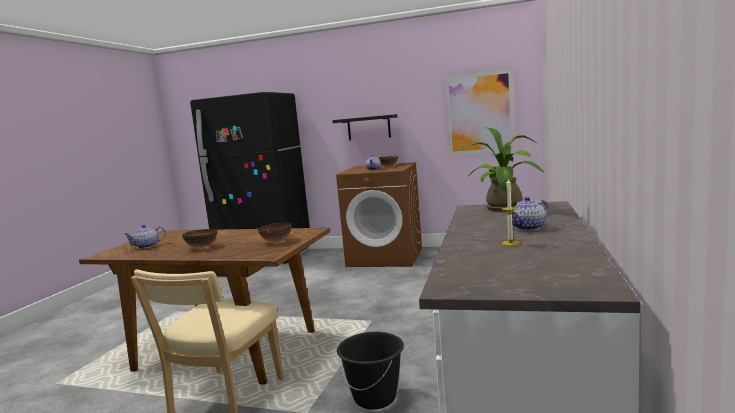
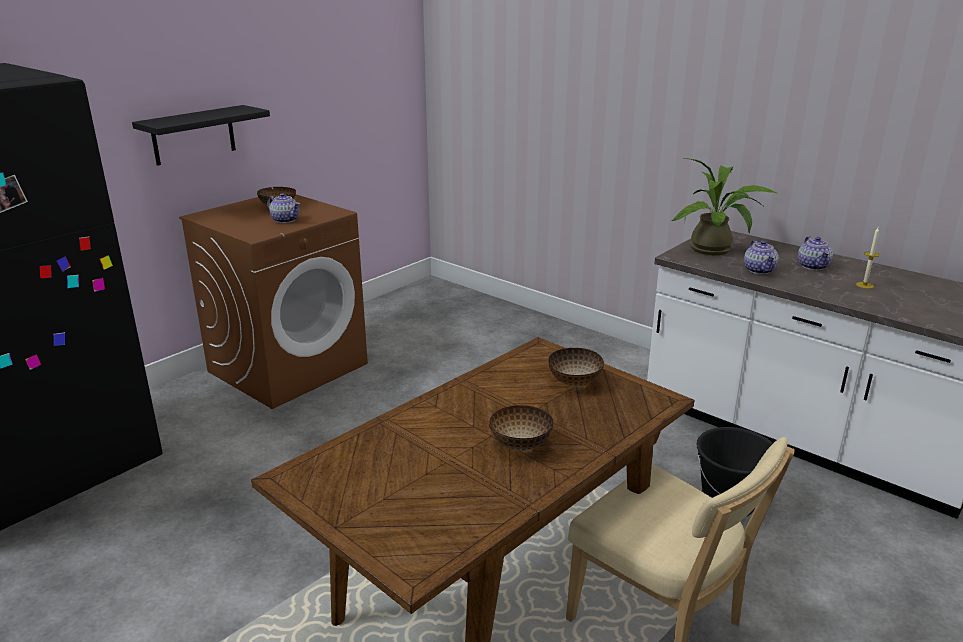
camera: 65 degrees left, 15 degrees up
(147, 246) = (416, 504): teapot -> teapot (759, 270)
(479, 113) = (360, 98): picture -> none

